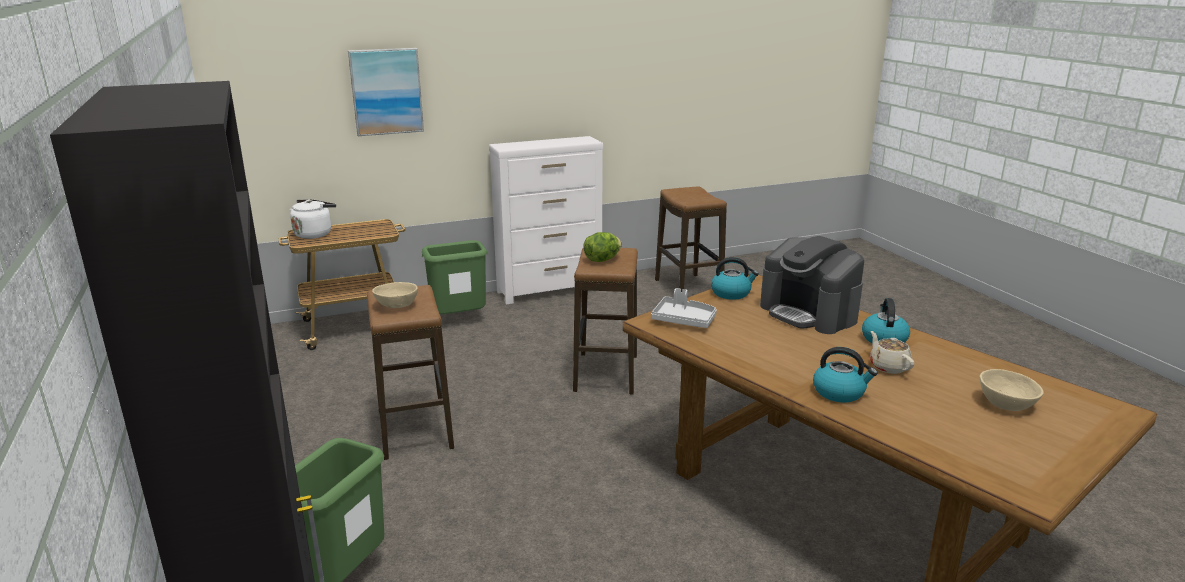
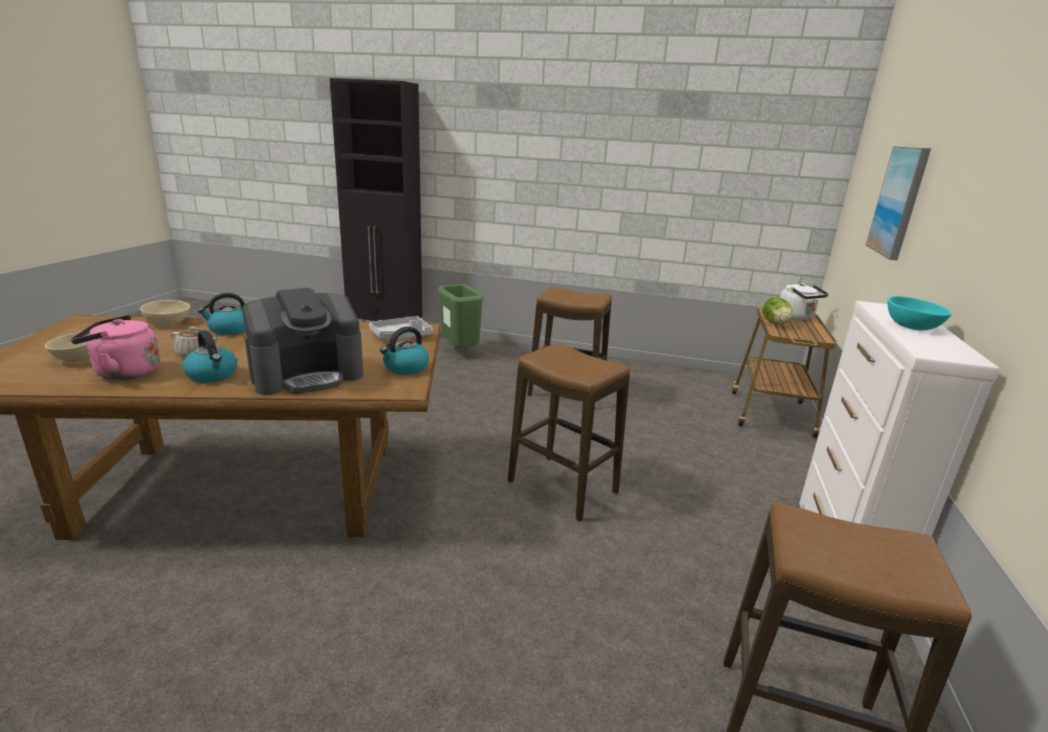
camera: 125 degrees right, 0 degrees up
(397, 305) = (574, 294): beige bowl -> beige bowl (167, 323)
(459, 320) = (761, 462): green trash can -> none
(544, 143) = (911, 326): none -> turquoise bowl
(602, 260) = (578, 360): lettuce -> lettuce (775, 323)
(809, 313) = (308, 375): coffee machine -> coffee machine turned 150 degrees clockwise
(960, 368) = (124, 373): none -> pink kettle

